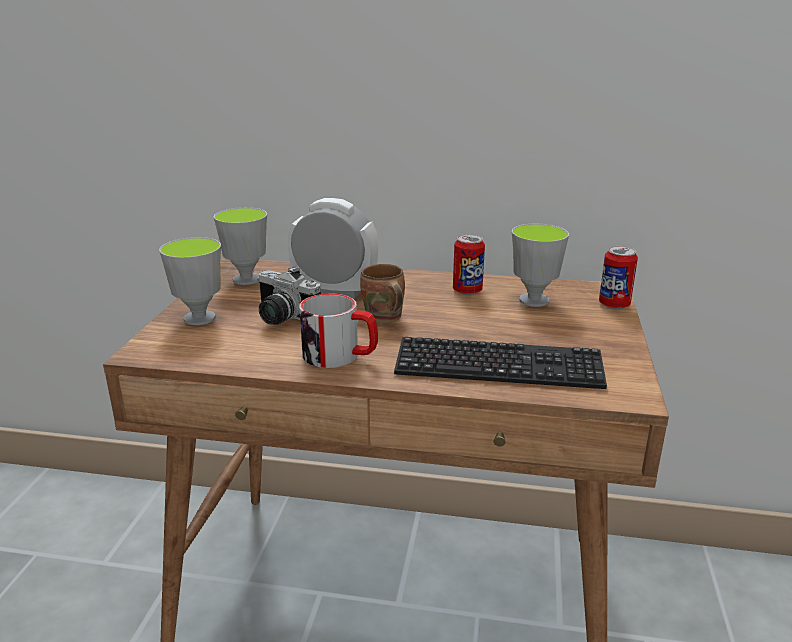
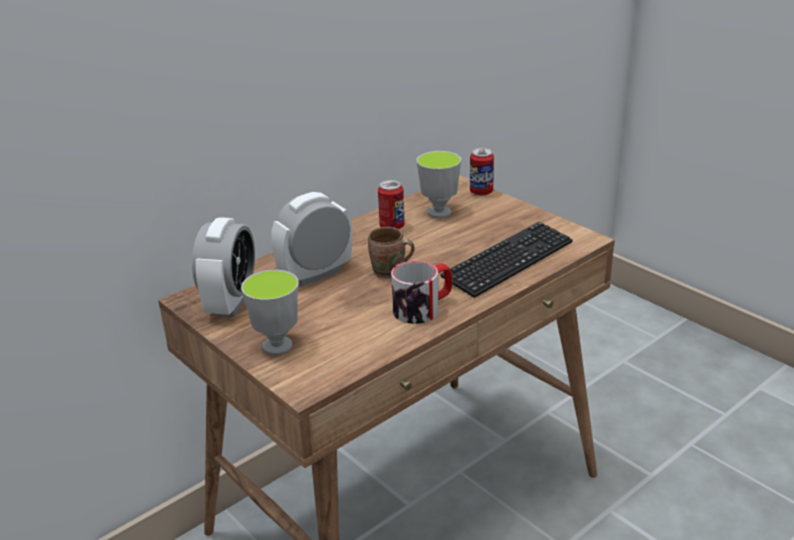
camera: 50 degrees left, 5 degrees up
(246, 279) = (230, 303): cup -> alarm clock
(281, 318) = (331, 311): camera -> none

